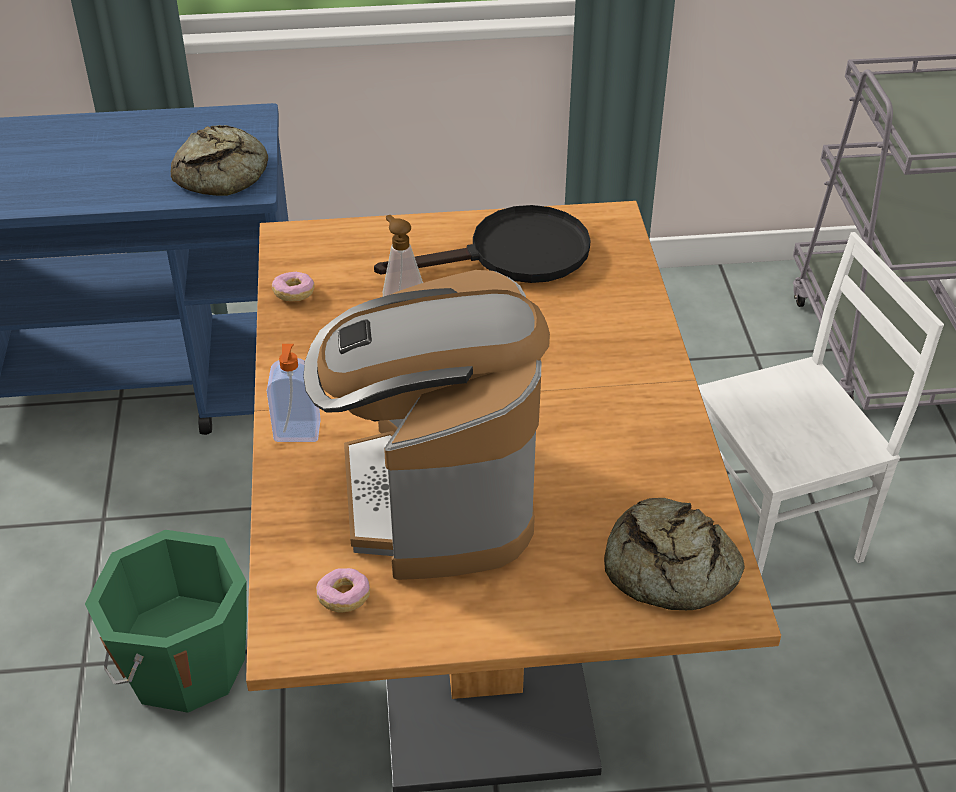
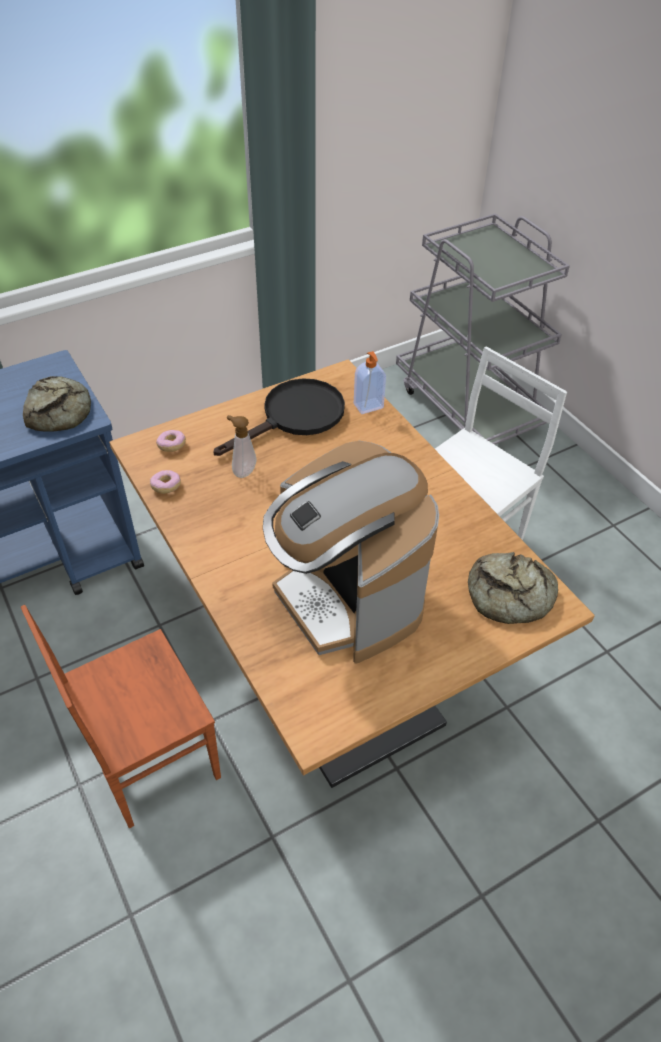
camera: 25 degrees left, 5 degrees up
(183, 664) = (149, 757): green bucket -> brown chair
(297, 433) = (230, 585): soap dispenser -> soap dispenser (369, 407)
(344, 598) = (331, 688): donut -> donut (172, 445)

